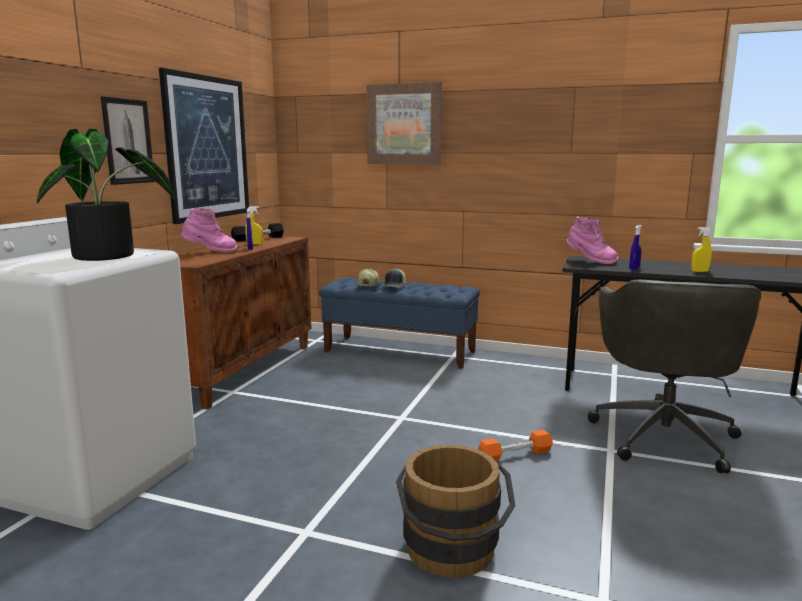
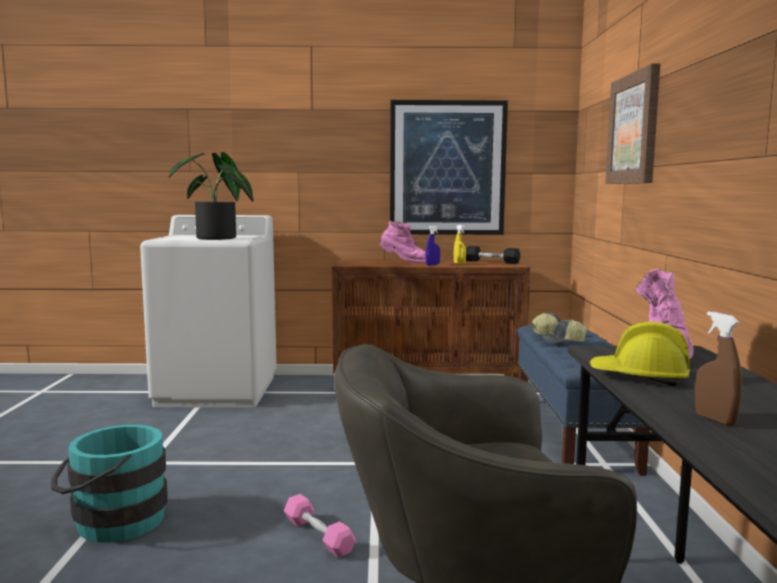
camera: 70 degrees right, 5 degrees down
(128, 141) = (347, 162): picture -> none
(210, 252) = (403, 262): pink boot -> pink boot turned 45 degrees counterclockwise
(452, 554) = (112, 523): brown bucket -> turquoise bucket
(515, 455) = (318, 536): orange dumbbell -> pink dumbbell
(634, 269) = (639, 377): blue spray bottle -> yellow hard hat
(699, 271) = (715, 419): yellow spray bottle -> brown spray bottle

